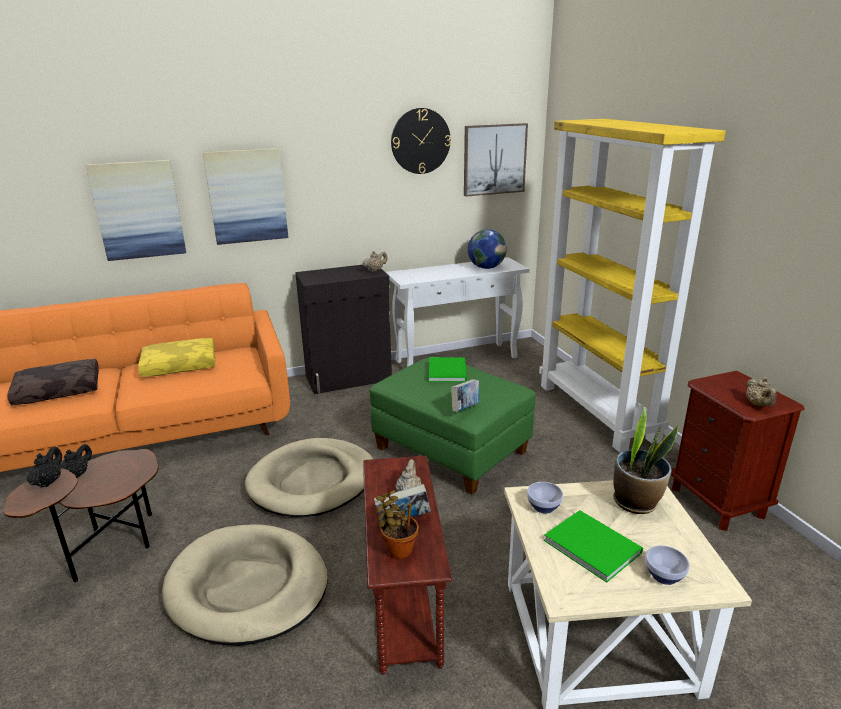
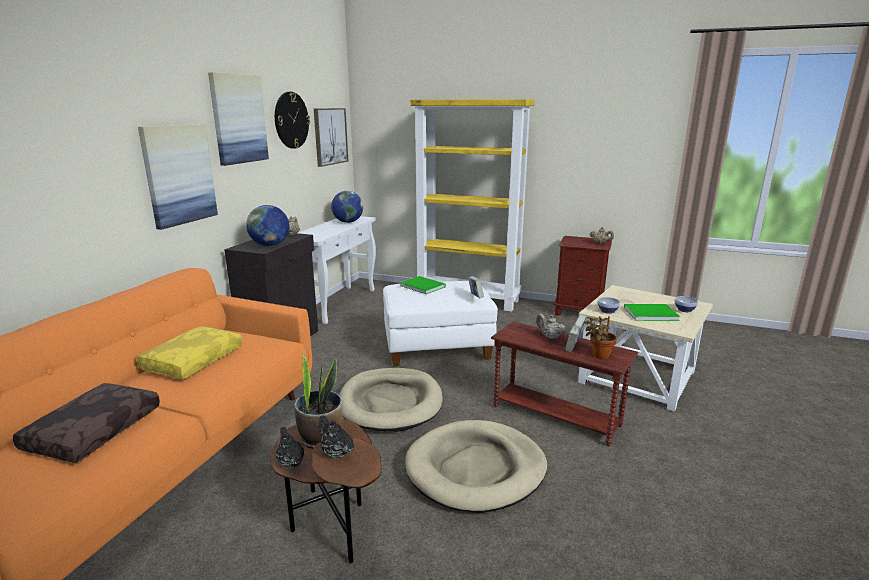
camera: 50 degrees left, 5 degrees down
(138, 210) = (77, 197): picture -> picture (238, 119)
(329, 278) = (270, 245): none -> globe
(451, 451) = (437, 347): green ottoman -> white ottoman
(636, 502) = (626, 295): potted plant -> potted plant (320, 438)

